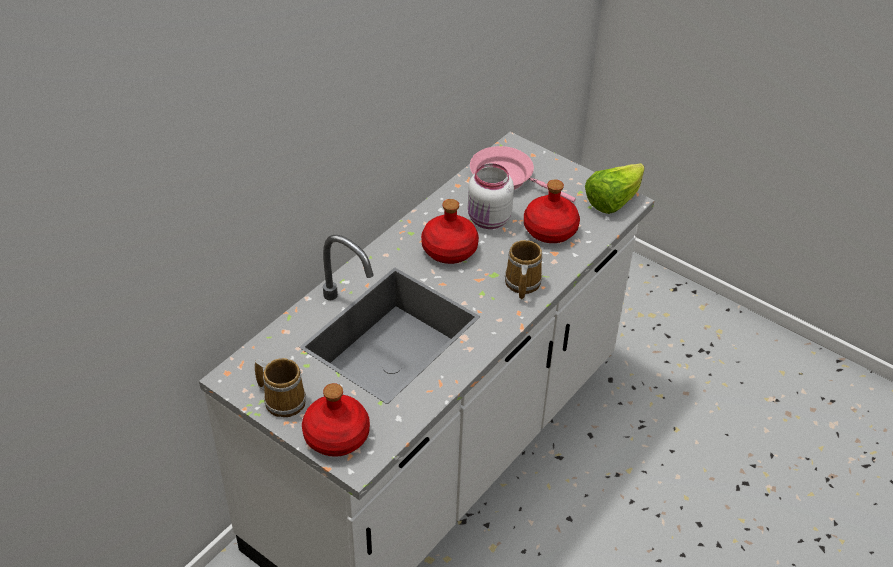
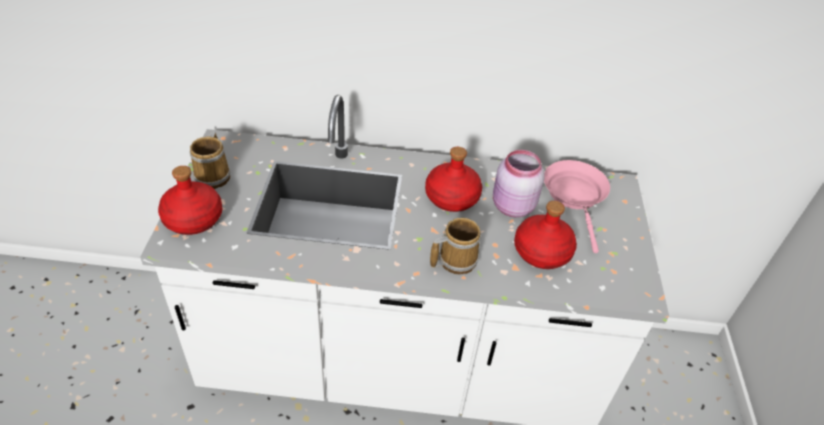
camera: 55 degrees right, 0 degrees up
(489, 220) = (511, 207): white jar -> pink jar
(612, 201) = (630, 282): lettuce -> none

